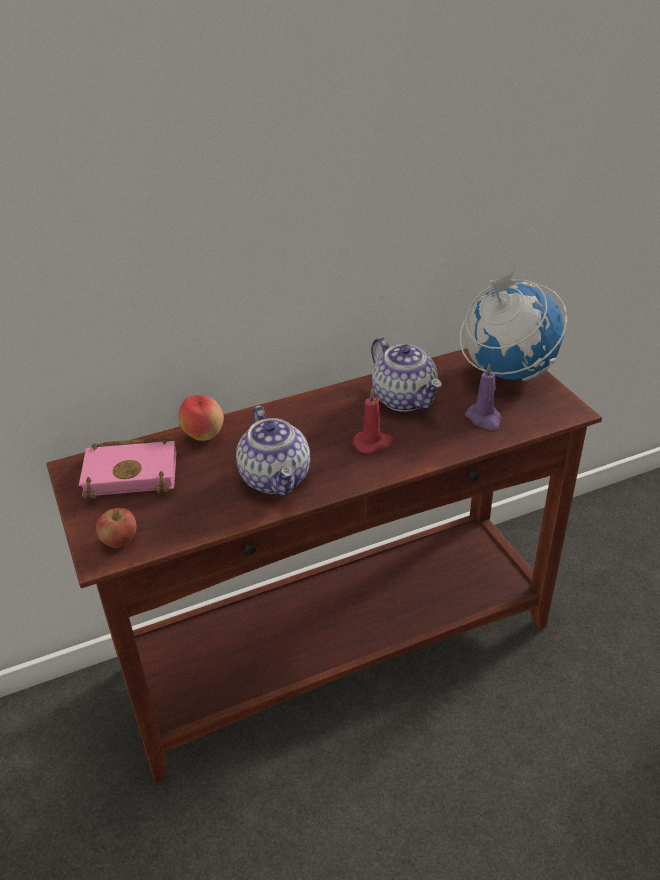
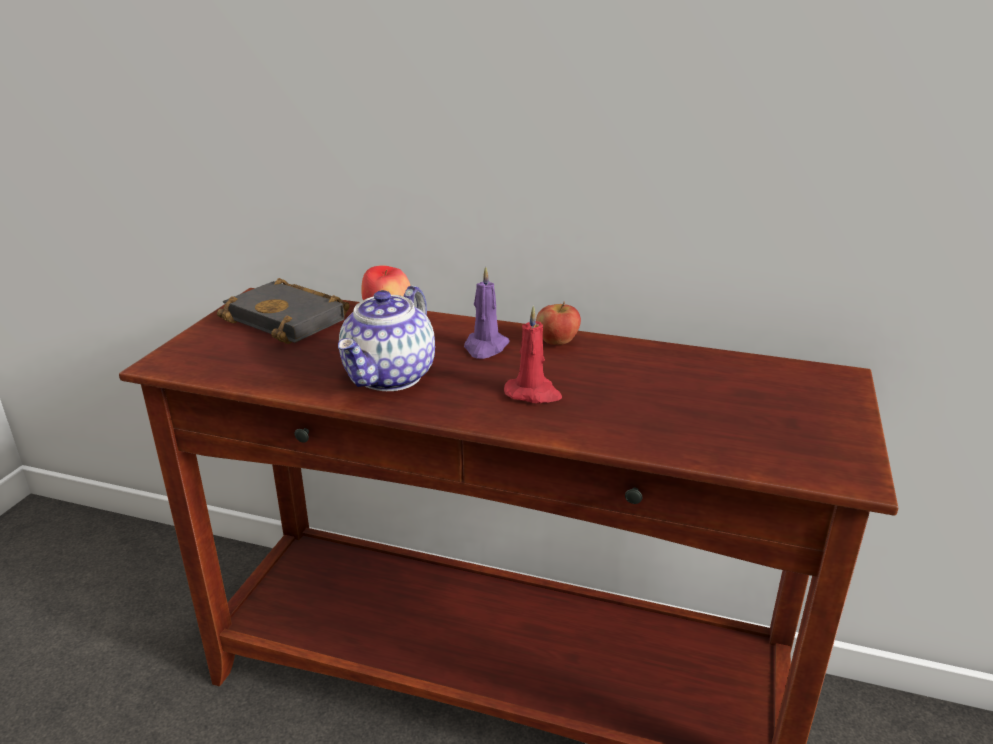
camera: 40 degrees right, 10 degrees down
(119, 541) = (194, 359): apple -> apple (557, 342)
(134, 472) = (291, 319): pink book -> black book
(405, 399) = (635, 372): teapot -> none
(484, 419) = (706, 430): purple candle -> purple candle (485, 347)
(507, 372) = (813, 400): globe -> none

